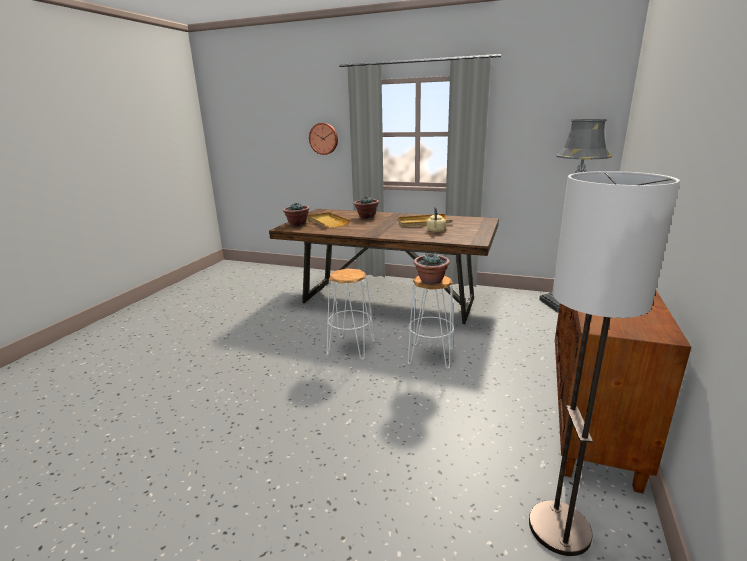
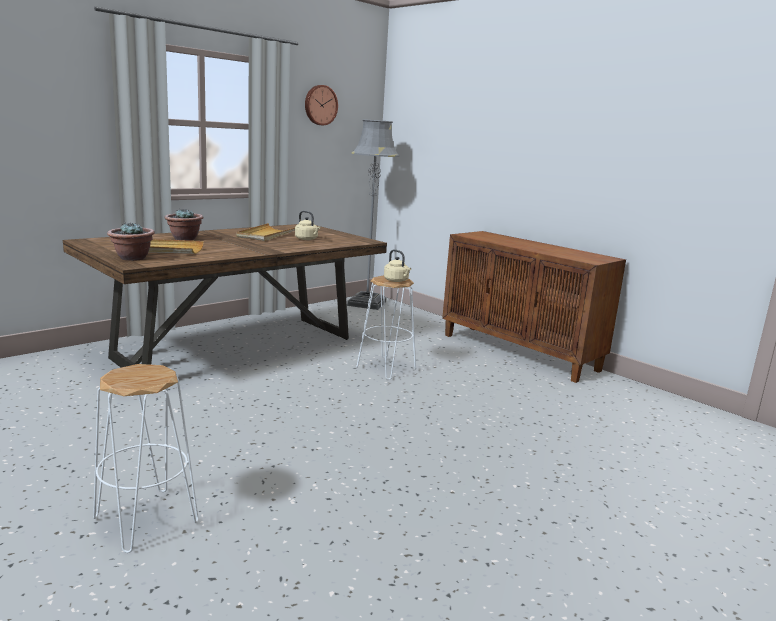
camera: 65 degrees left, 5 degrees down
(324, 138) = (51, 121): wall clock -> wall clock (320, 105)
(350, 347) = (318, 393): white stool -> white stool (145, 520)
(431, 281) = (397, 281): potted plant -> beige kettle
(560, 529) = (620, 400): floor lamp -> none

